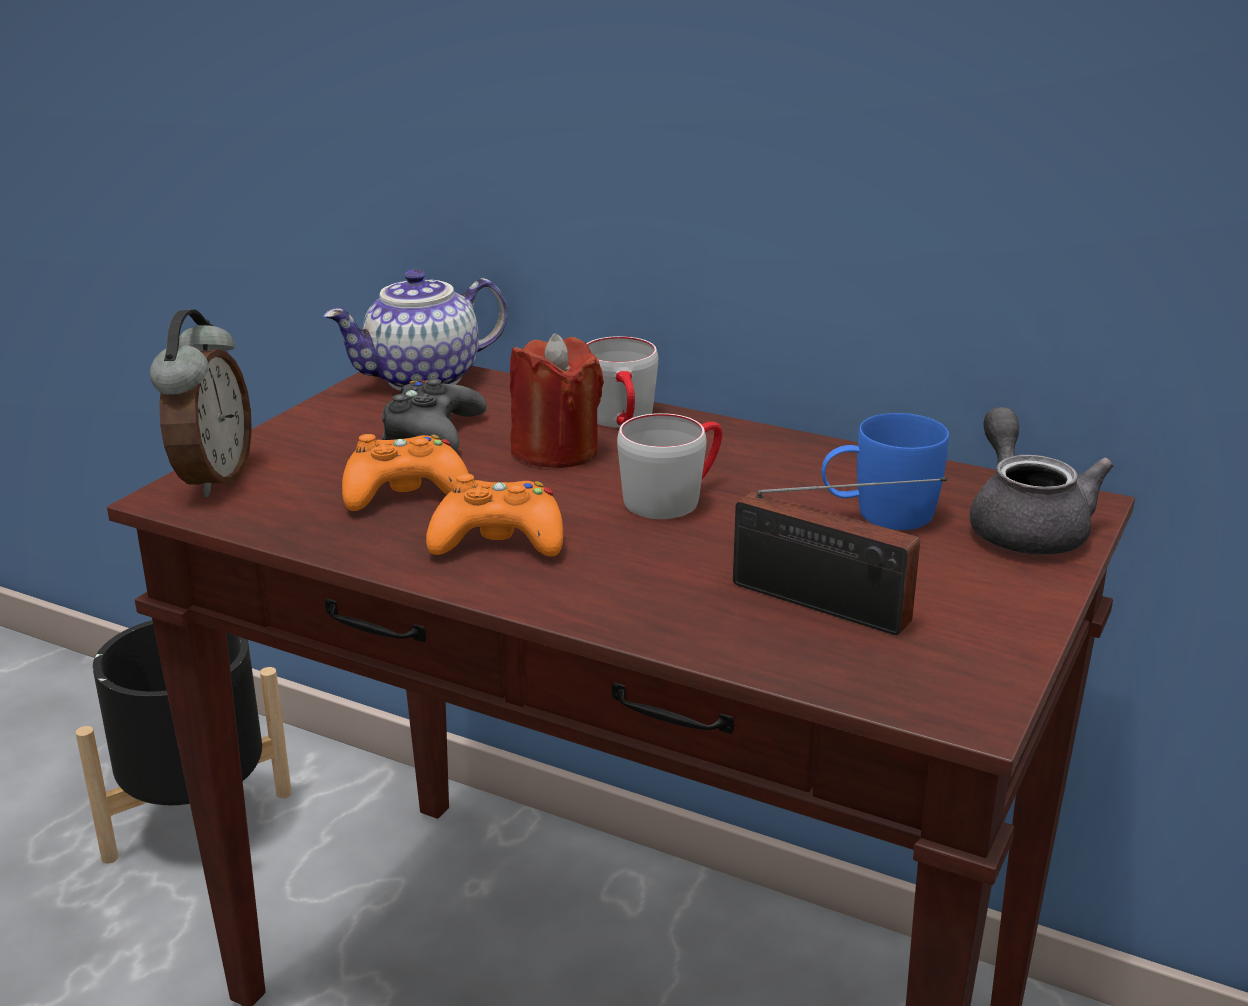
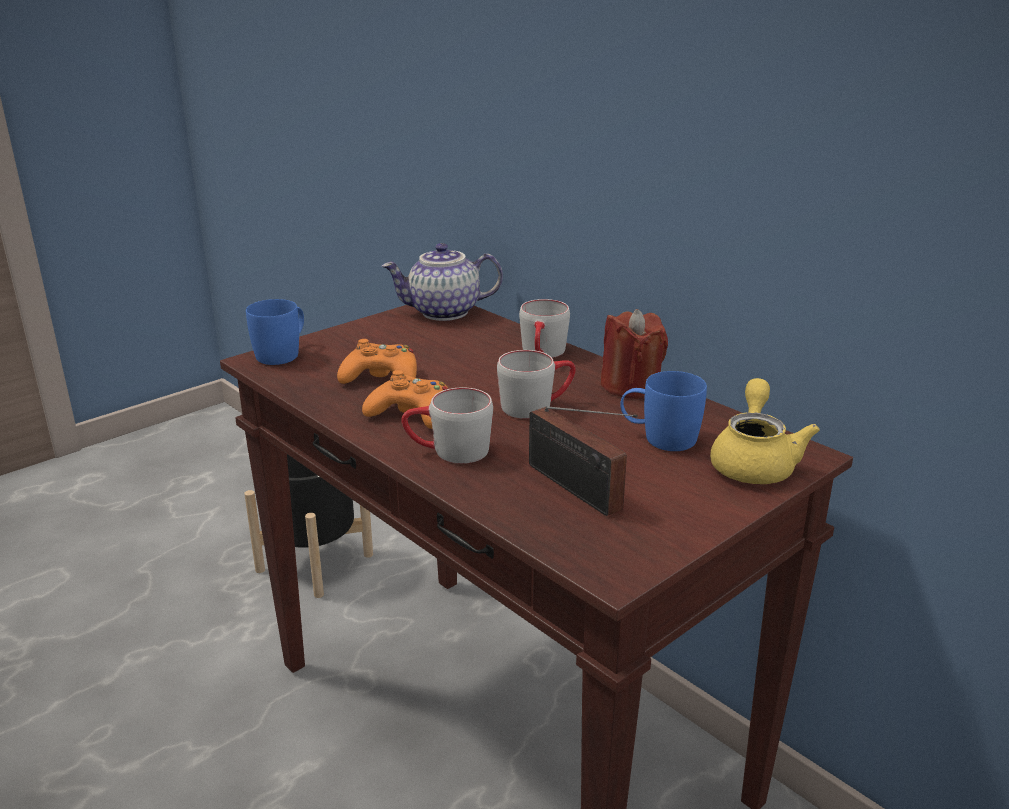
camera: 20 degrees right, 0 degrees up
(211, 479) = (283, 353): alarm clock -> blue mug
(433, 433) = (424, 345): black game controller -> none
(556, 451) = (487, 366): red candle -> red candle (631, 387)
(601, 586) = (448, 451): none -> grey mug
(1024, 525) = (754, 462): grey teapot -> yellow teapot

